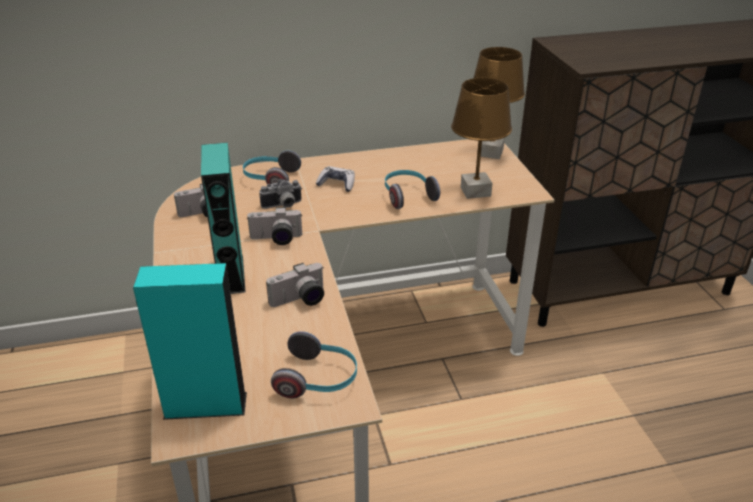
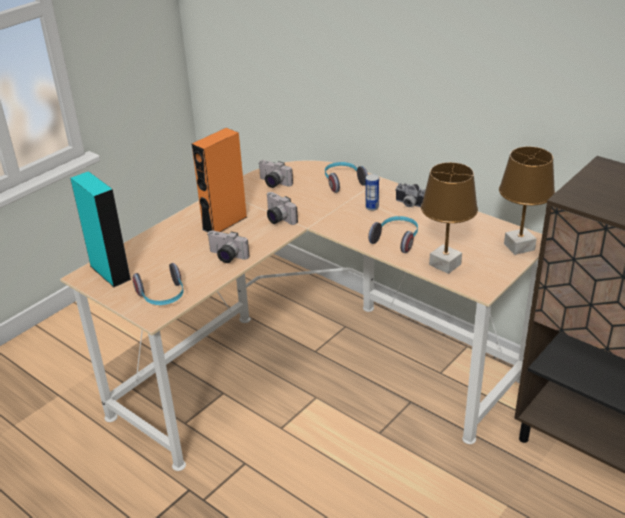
camera: 55 degrees right, 0 degrees up
(231, 274) = (224, 223): turquoise speaker -> orange speaker
(283, 206) = (317, 202): camera -> camera (409, 205)
(337, 184) = (372, 207): game controller -> can

